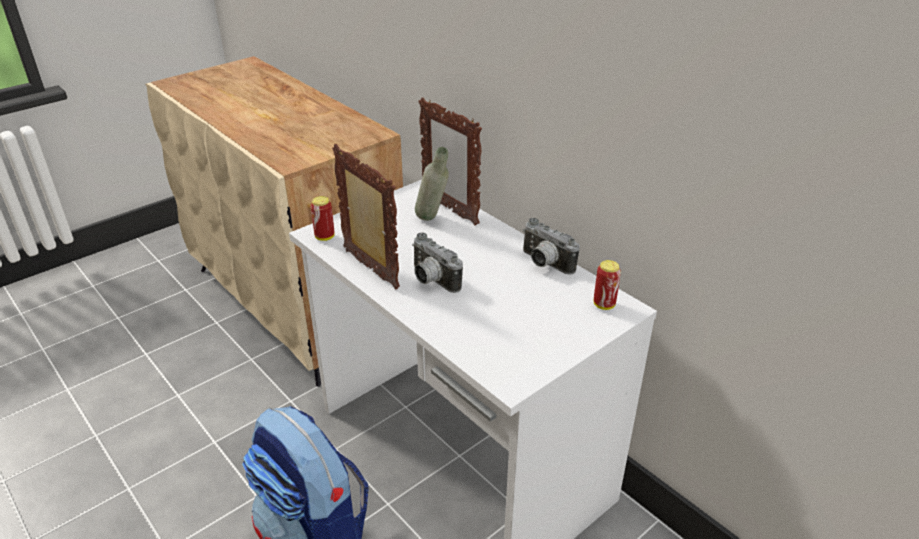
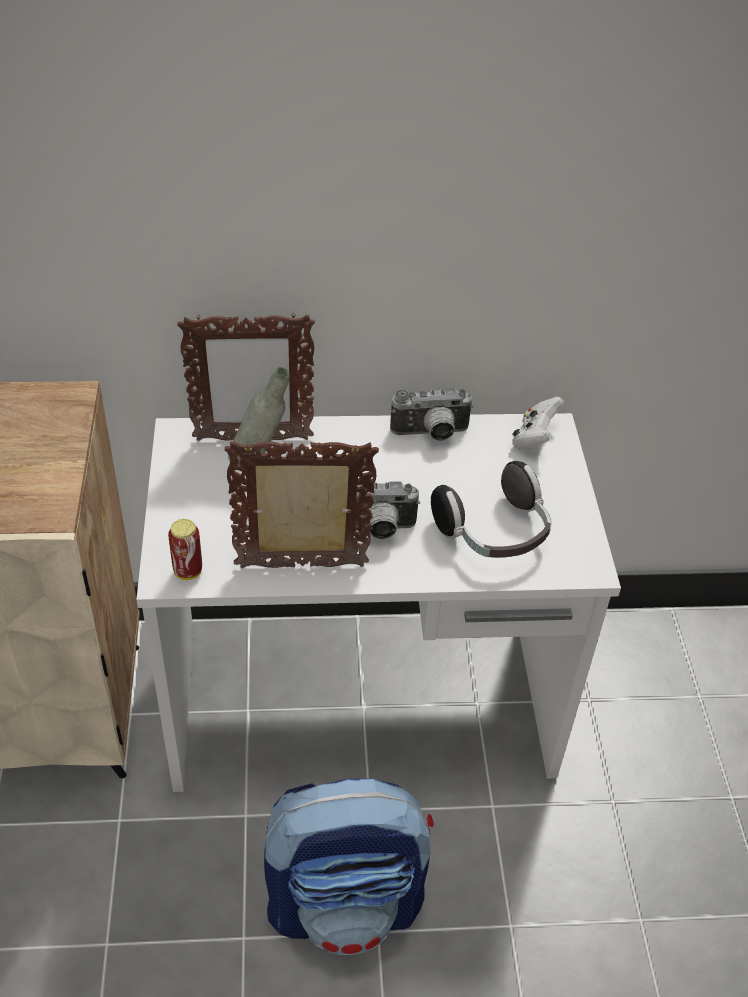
camera: 55 degrees left, 10 degrees up
(488, 327) = (494, 534): none -> headphones
(604, 305) = (534, 438): can -> white game controller

